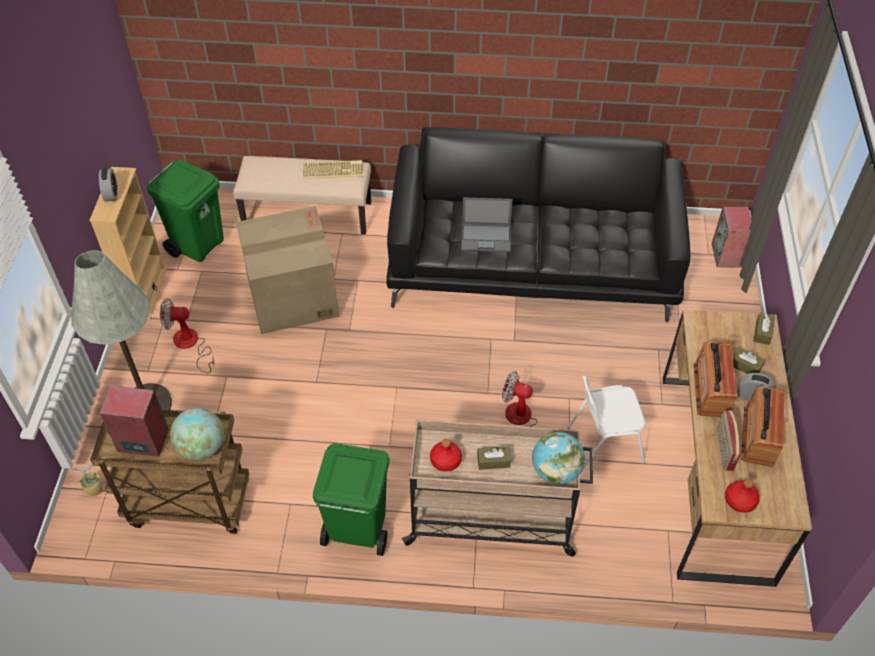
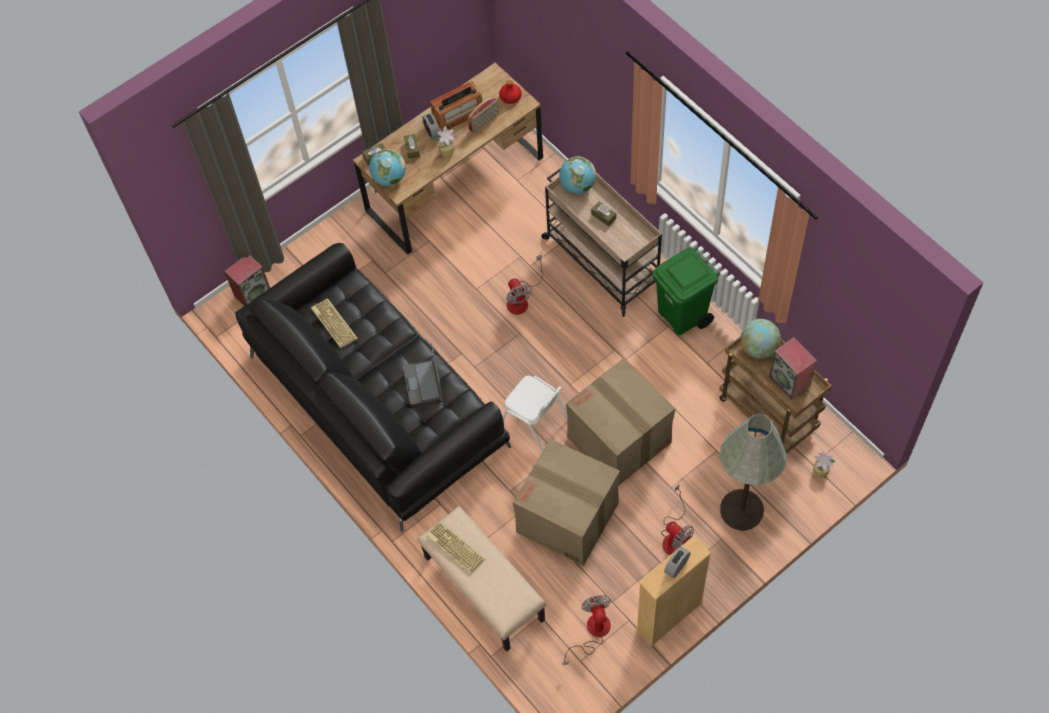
camera: 130 degrees left, 10 degrees up
(198, 244) = (592, 632): green trash can -> fan
(307, 378) = (619, 440): none -> cardboard box
(445, 460) = (628, 237): red bottle -> none
(486, 237) = (423, 383): laptop -> laptop turned 150 degrees counterclockwise
(604, 443) = (491, 248): white chair -> white chair (534, 423)
(610, 222) = (333, 323): none -> keyboard
(711, 389) = (447, 153): radio -> potted plant
(722, 324) = (389, 178): none -> globe

